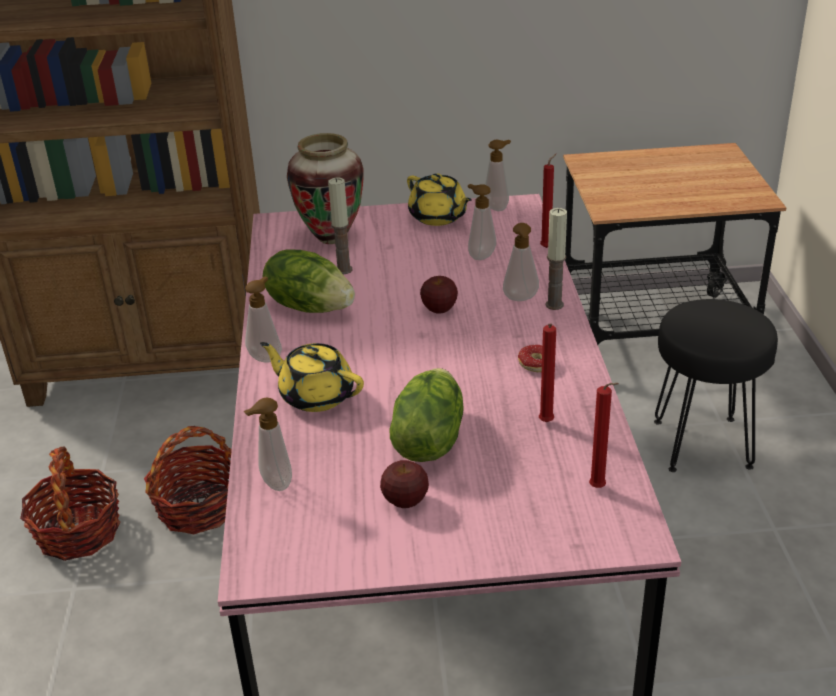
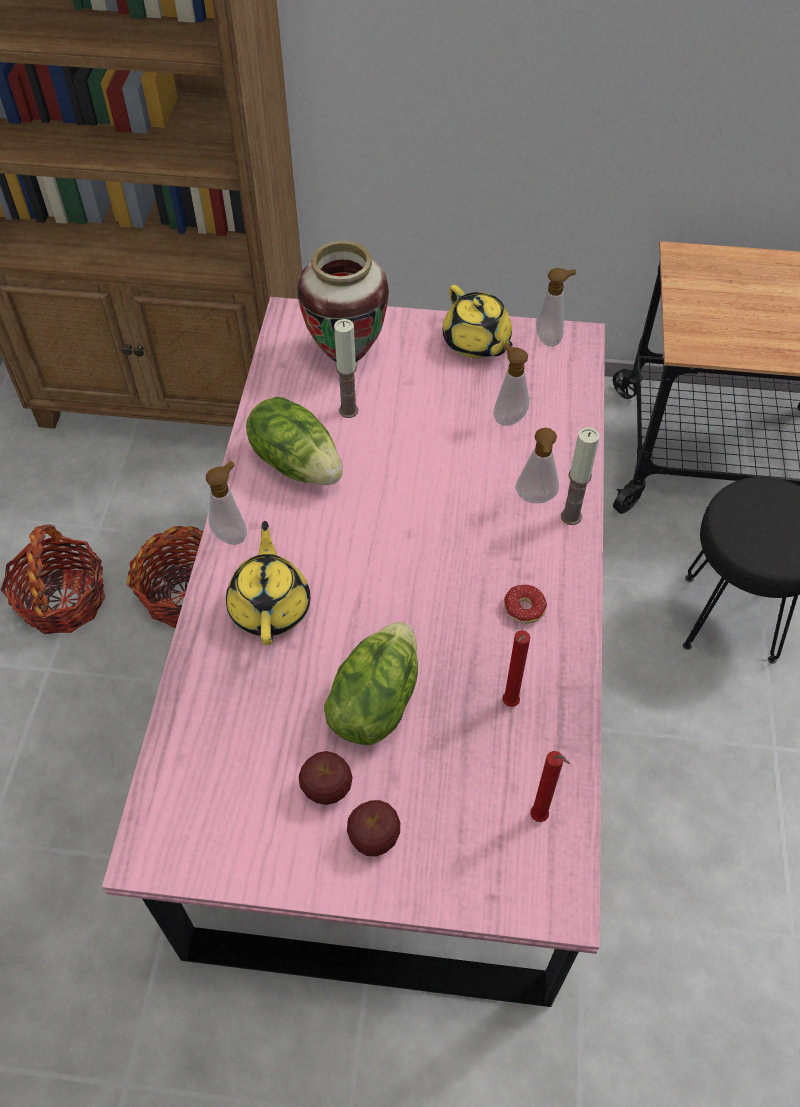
camera: 10 degrees right, 20 degrees up
(274, 484) = (195, 731): soap dispenser -> none
(315, 395) = (270, 606): yellow teapot -> yellow teapot turned 45 degrees clockwise
(439, 309) = (439, 497): apple -> apple (374, 837)
(547, 247) = (589, 418): red candle -> none

